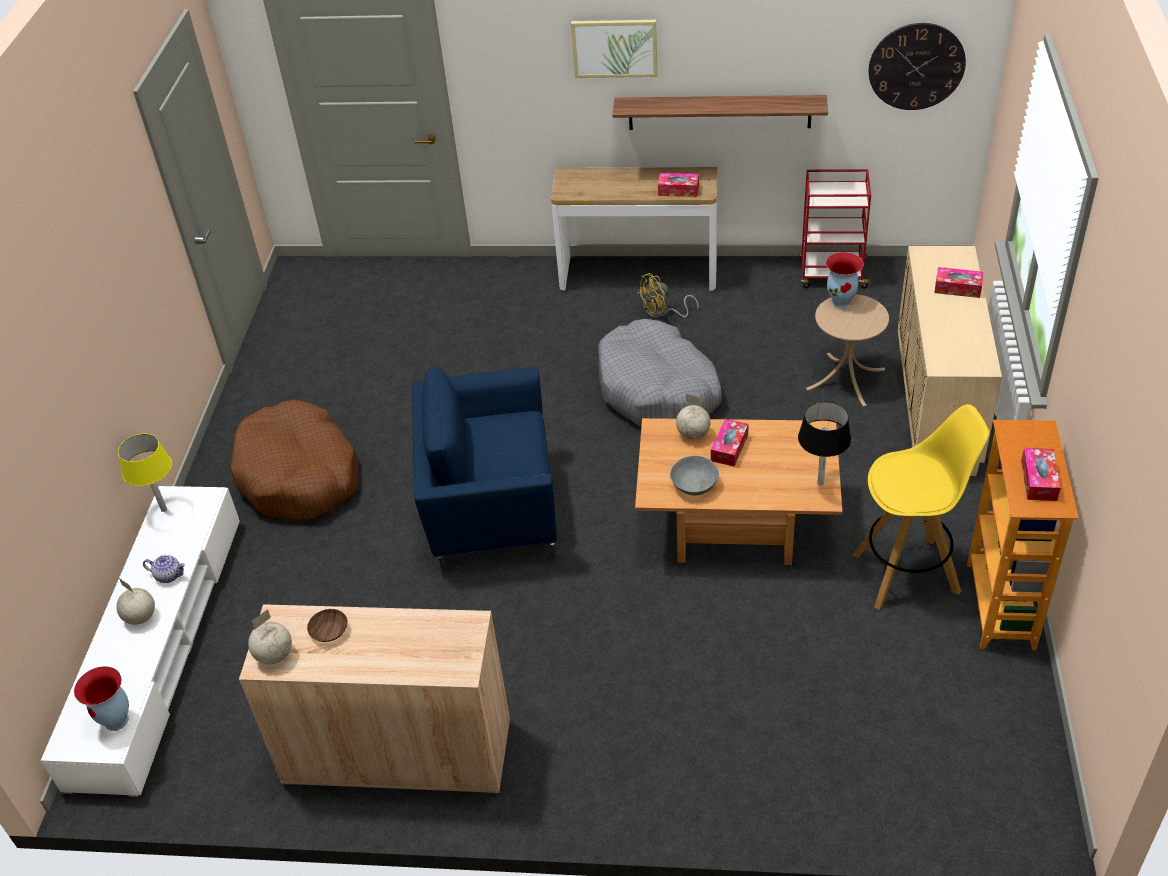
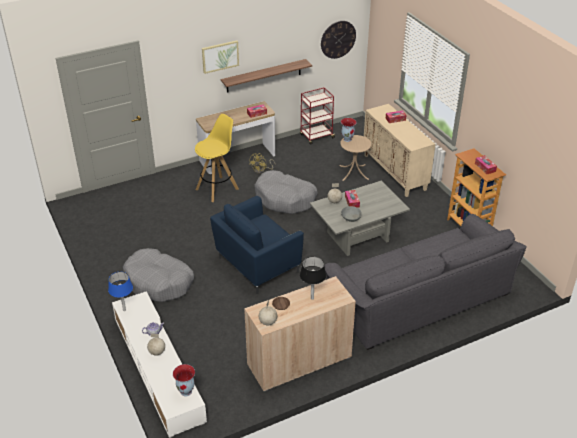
camera: 35 degrees left, 5 degrees down
(164, 509) = (124, 310): yellow table lamp -> blue table lamp
(299, 476) = (159, 282): brown dog bed -> grey dog bed
(736, 525) = (357, 235): brown coffee table -> grey coffee table
(750, 722) = (418, 297): none -> grey sofa
(820, 483) = (394, 202): black table lamp -> black table lamp (312, 298)
(907, 573) = (430, 229): yellow stool -> yellow stool (217, 189)

